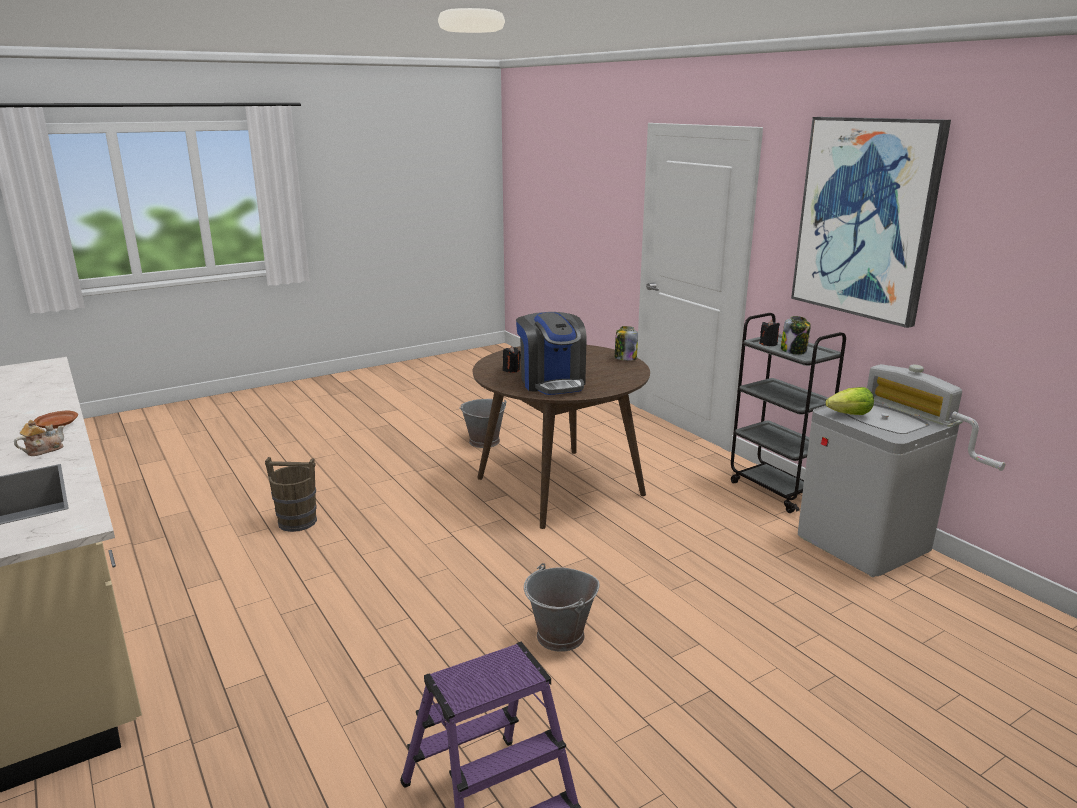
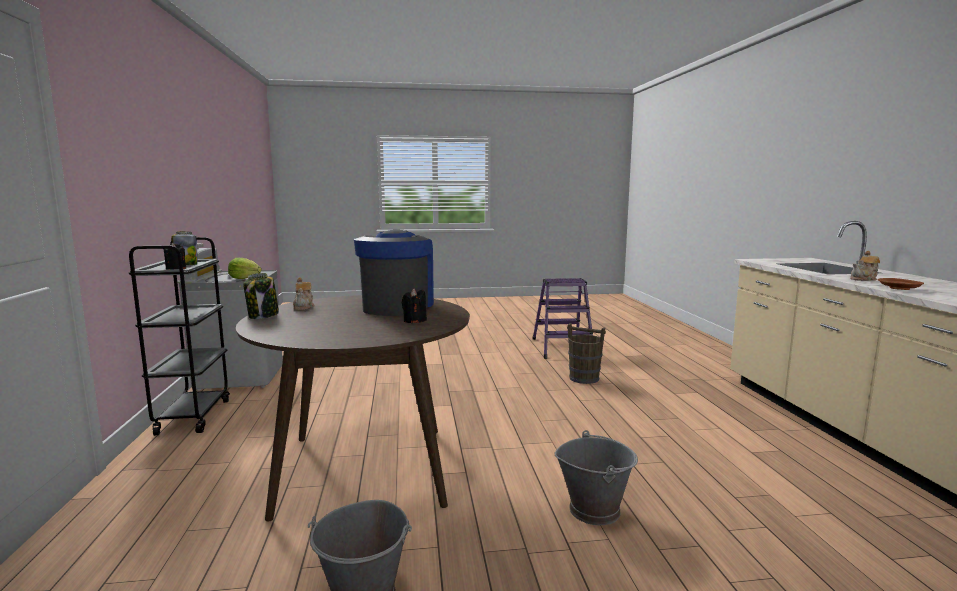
camera: 155 degrees left, 10 degrees down
(297, 522) = (700, 497): brown bucket -> brown bucket (584, 378)
(560, 636) = (490, 377): grey bucket -> grey bucket (594, 509)
(623, 370) = (304, 307): none -> teapot
(866, 218) = (140, 135): picture -> none

